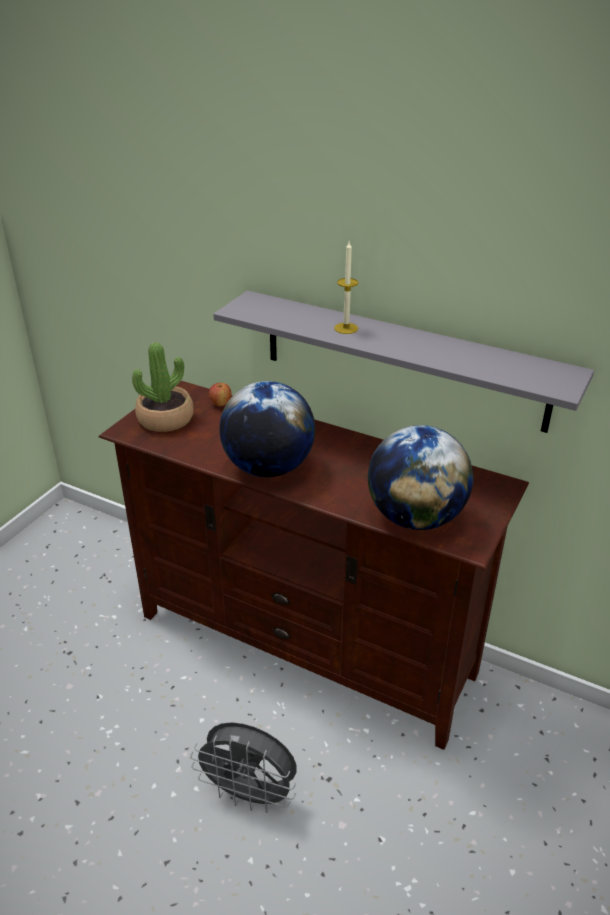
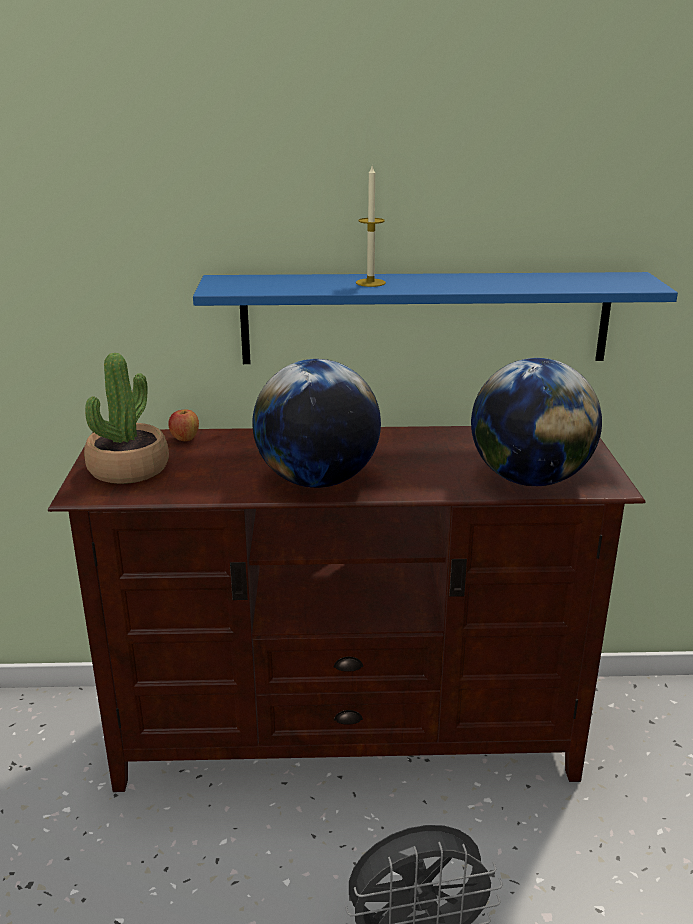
camera: 30 degrees left, 10 degrees down
(402, 360) = (425, 318): grey shelf -> blue shelf

